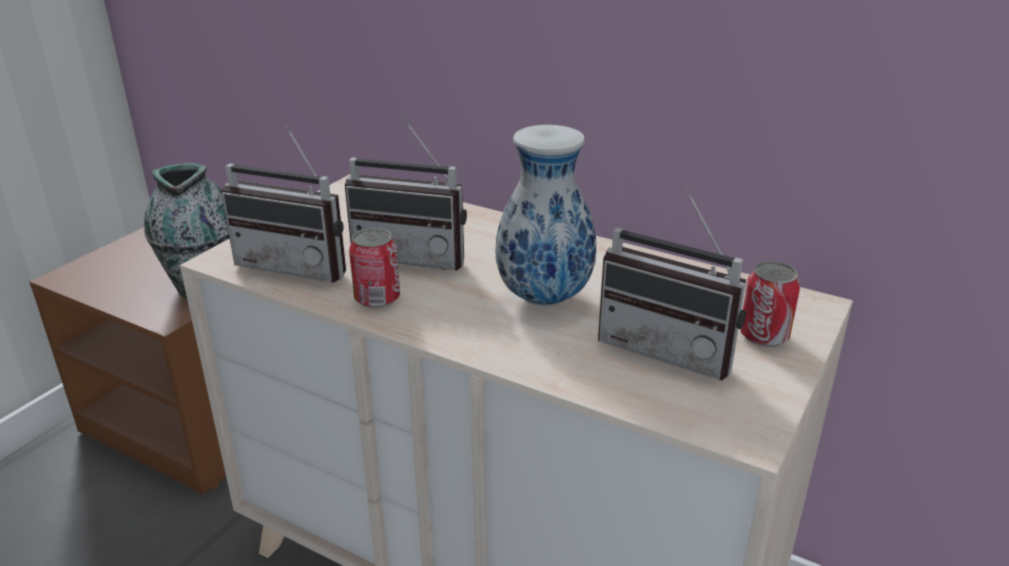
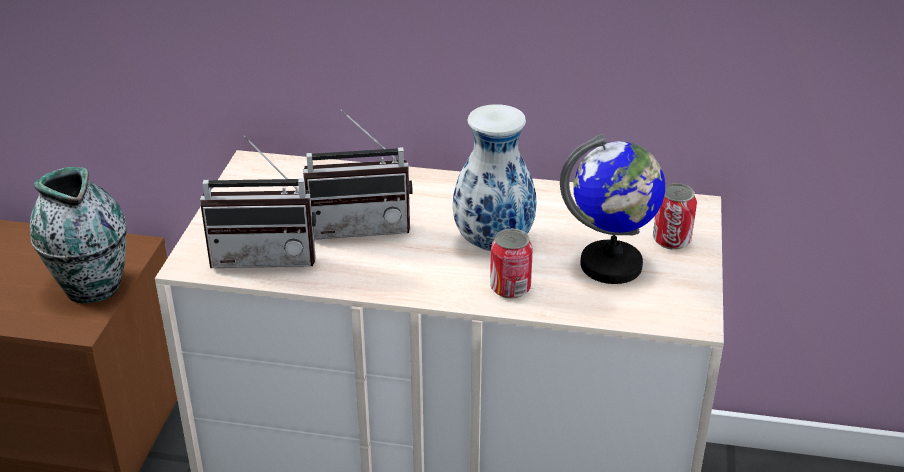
camera: 20 degrees left, 5 degrees up
(377, 298) = (358, 272): can -> can (510, 288)
(671, 348) = (611, 265): radio -> globe

